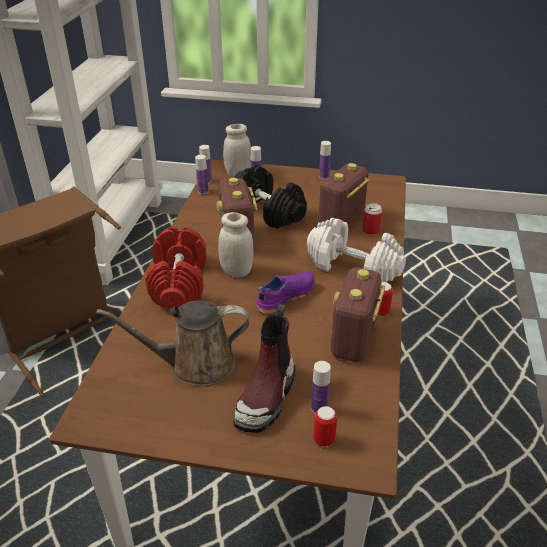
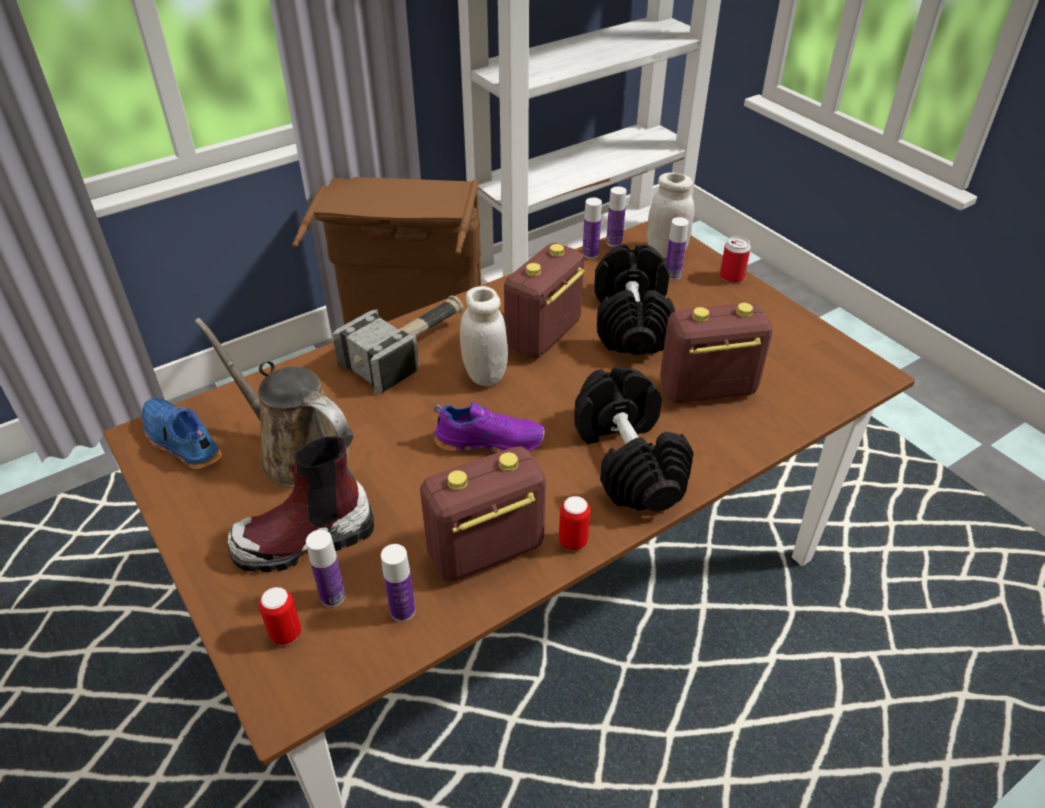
camera: 45 degrees right, 5 degrees up
(117, 407) = (180, 443): none -> blue shoe
(178, 282) = (410, 349): red dumbbell -> hammer
(324, 177) = (778, 314): bottle -> bottle (402, 610)
(354, 267) = (629, 460): white dumbbell -> black dumbbell
(370, 231) = (729, 427): can -> can (731, 277)

